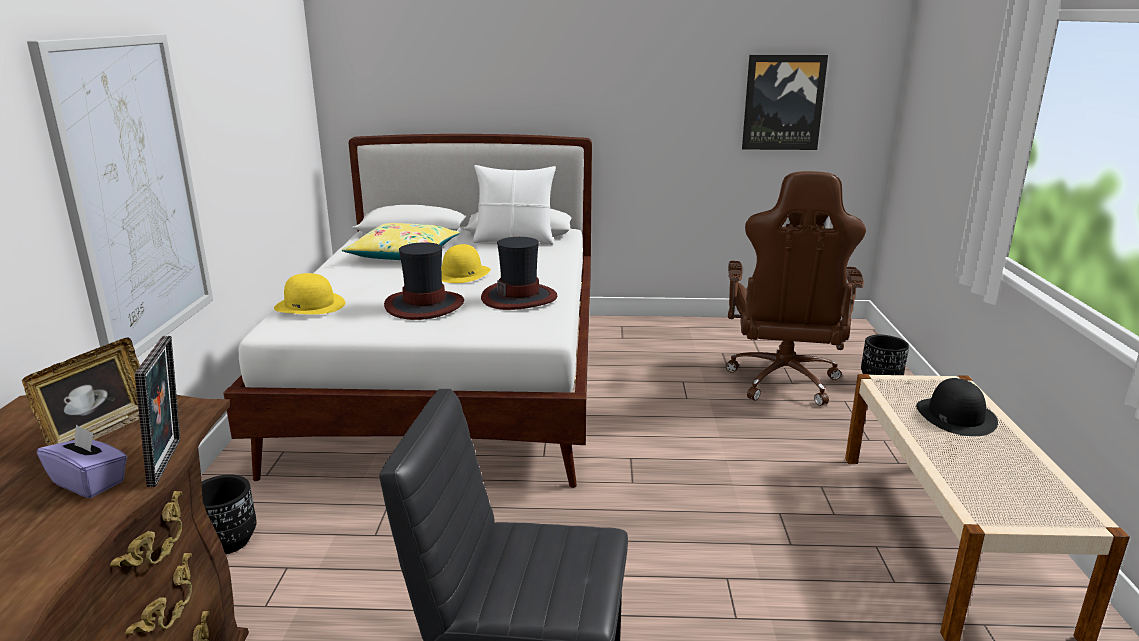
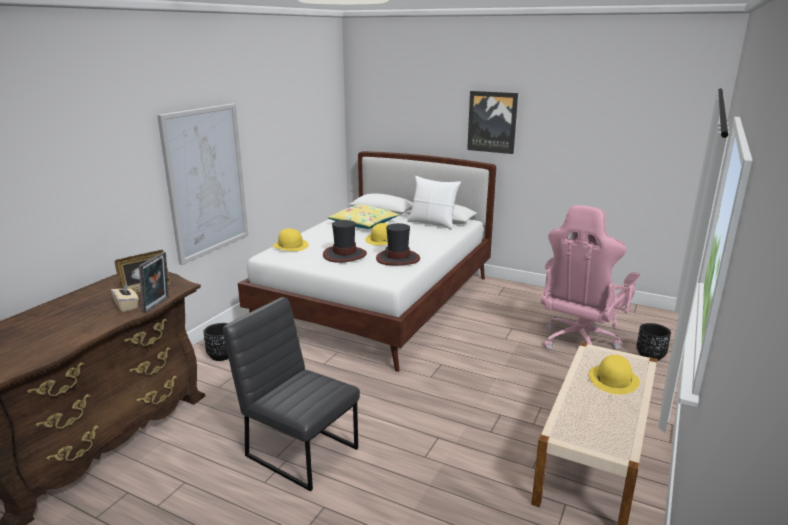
camera: 25 degrees right, 0 degrees up
(90, 482) = (127, 306): purple tissue box -> beige tissue box
(782, 378) = (580, 340): brown office chair -> pink office chair
(783, 102) = (628, 152): picture -> picture (492, 122)
(955, 416) = (613, 379): black hat -> yellow hat

